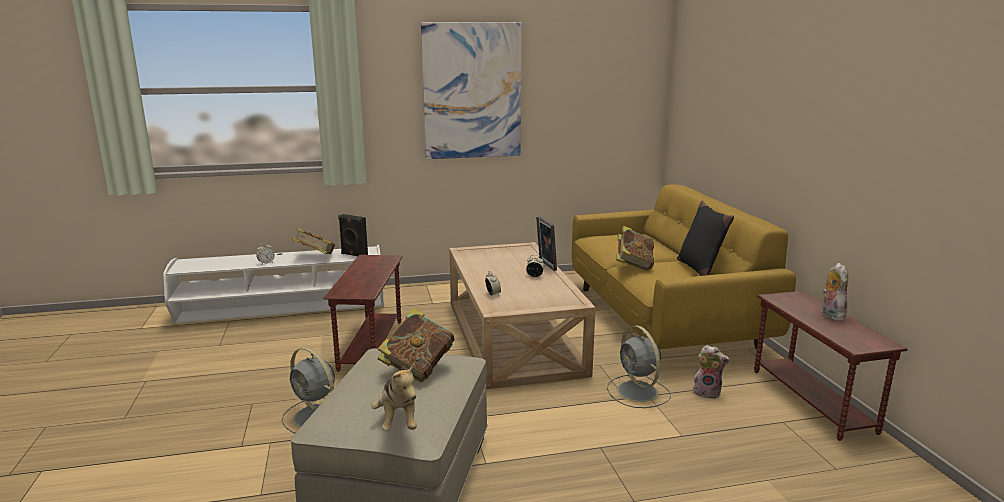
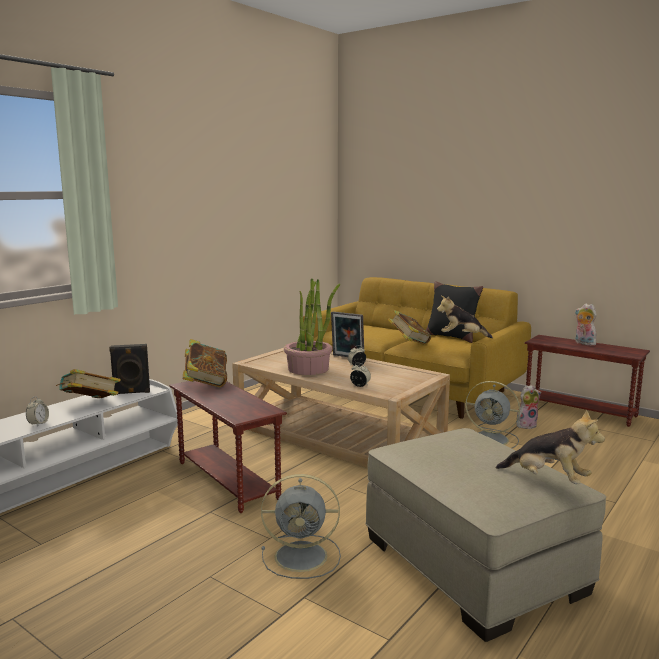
camera: 40 degrees left, 5 degrees down
(418, 368) = (465, 444): book -> book (205, 383)
(472, 91) = (204, 199): picture -> none
(489, 268) = (309, 369): none -> potted plant
(659, 270) = (462, 337): none -> plush toy

